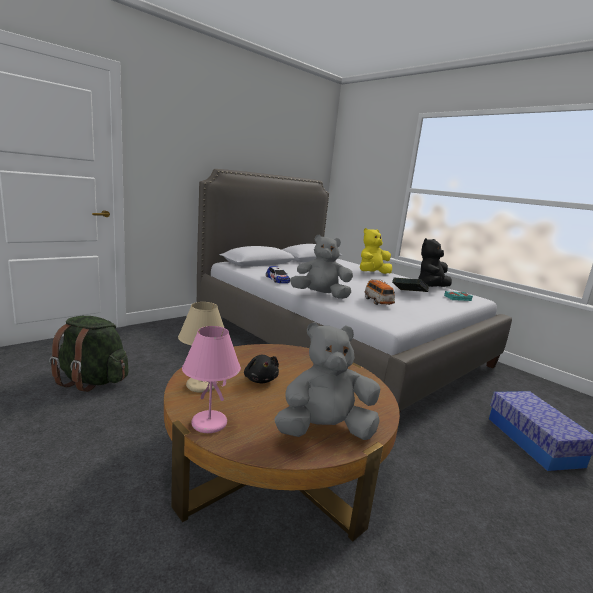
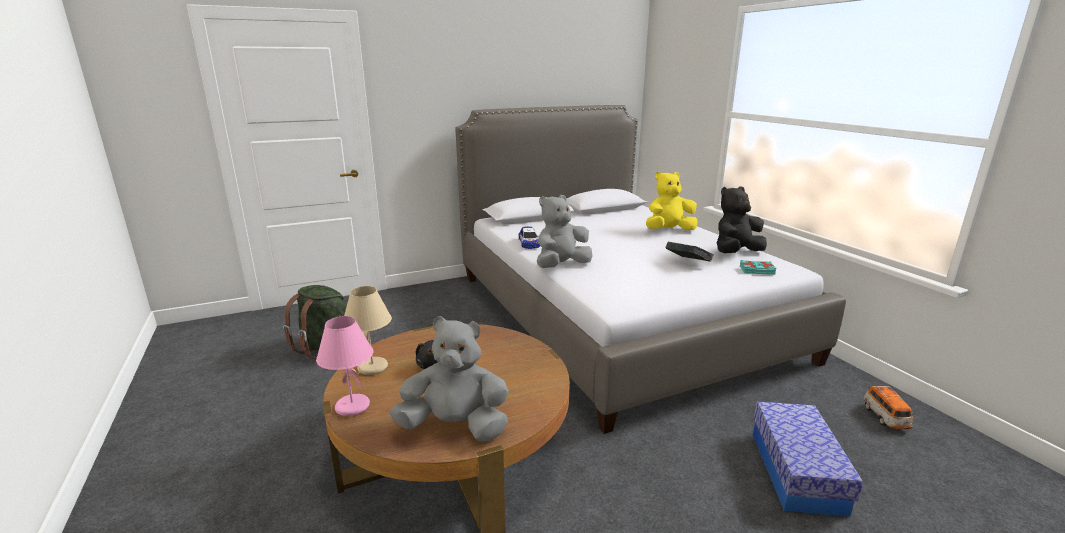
camera: 20 degrees right, 5 degrees up
(320, 295) = (561, 266): grey plush toy -> grey plush toy turned 60 degrees counterclockwise
(378, 302) = (625, 276): toy car -> toy car (885, 418)

